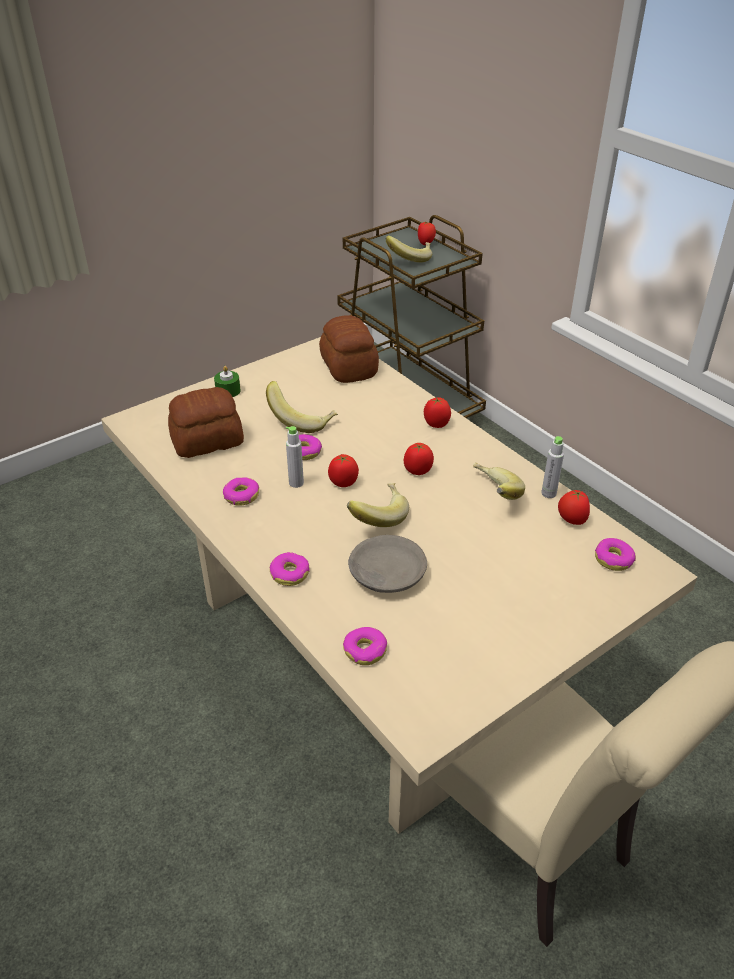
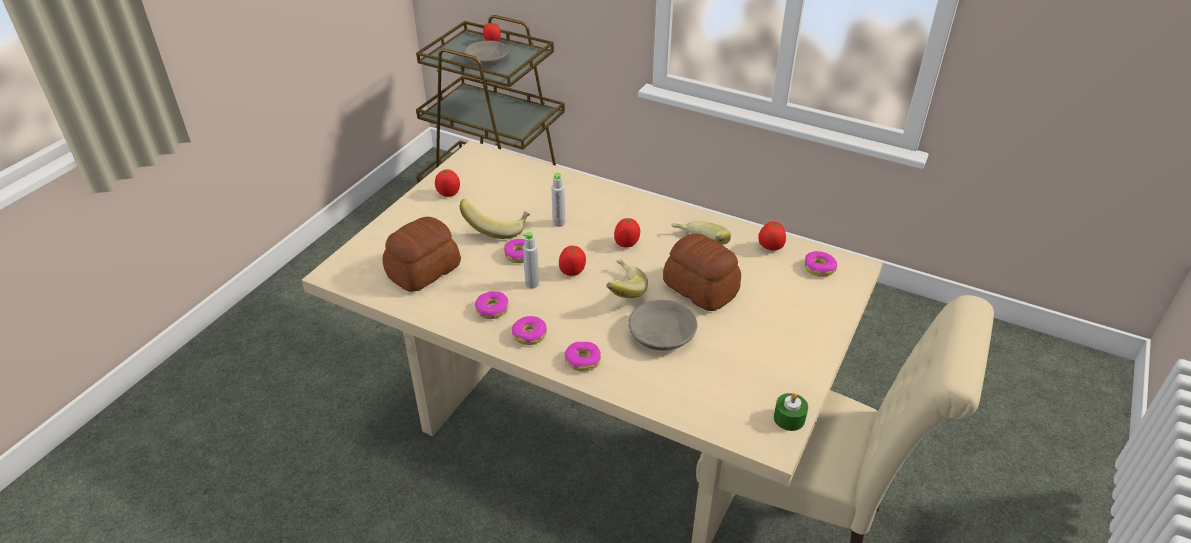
camera: 25 degrees left, 0 degrees up
(228, 391) = (408, 220): green candle -> green candle (789, 418)
(349, 366) = (504, 170): bread -> bread (700, 288)
(365, 650) = (687, 399): donut -> donut (529, 334)
(410, 258) = (488, 60): banana -> grey bowl
(436, 424) = (614, 201): tomato -> tomato (448, 194)
(548, 493) = (740, 232): grey bottle -> grey bottle (559, 223)

